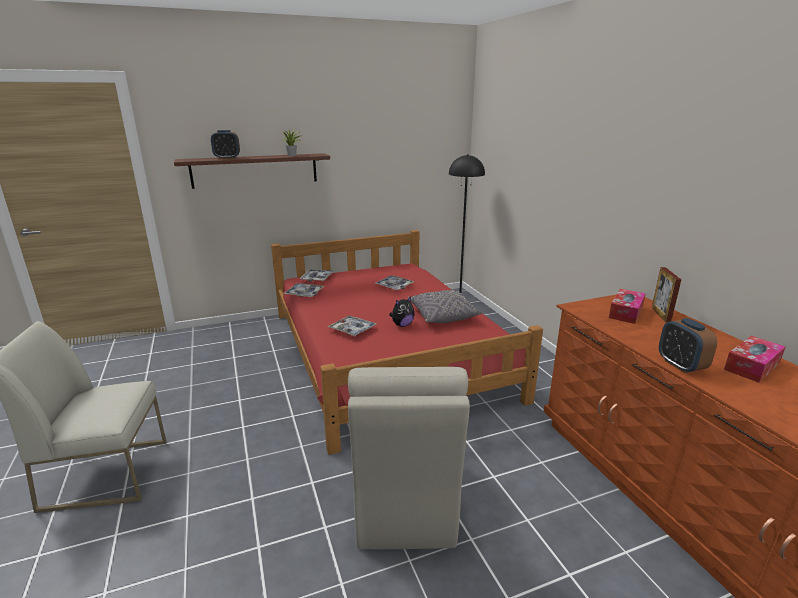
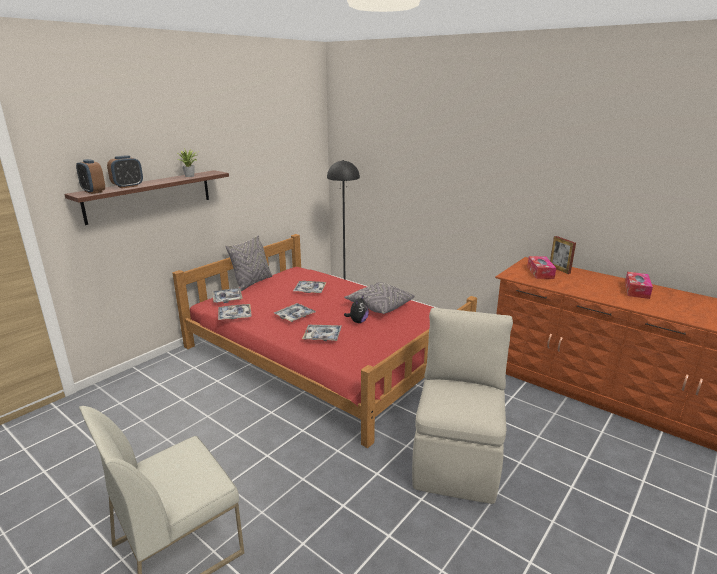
camera: 30 degrees left, 0 degrees up
(351, 306) = (295, 316): none -> tray
(355, 270) = (252, 283): none -> grey pillow
(404, 503) = (457, 458): beige chair -> beige chair turned 135 degrees counterclockwise
(680, 365) = (607, 299): alarm clock -> alarm clock (93, 192)

